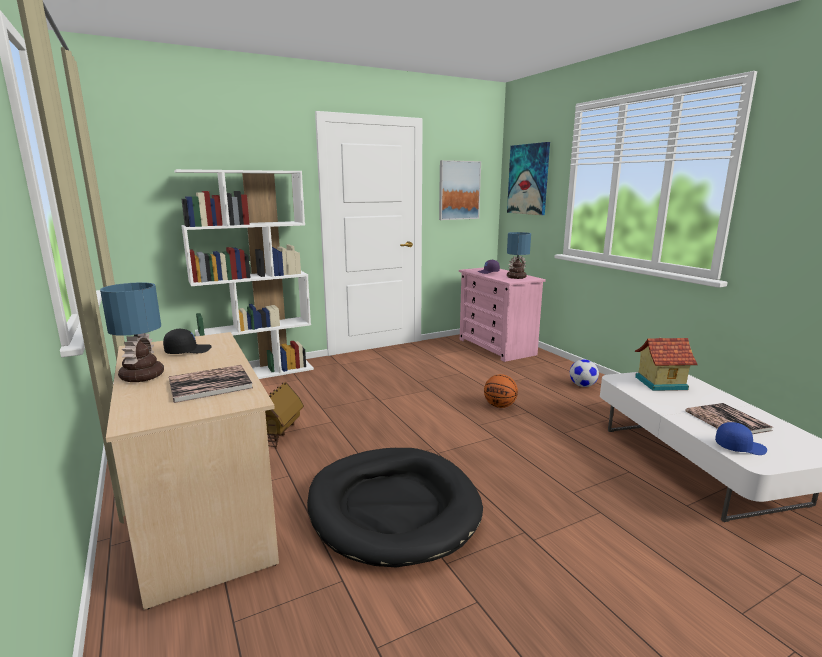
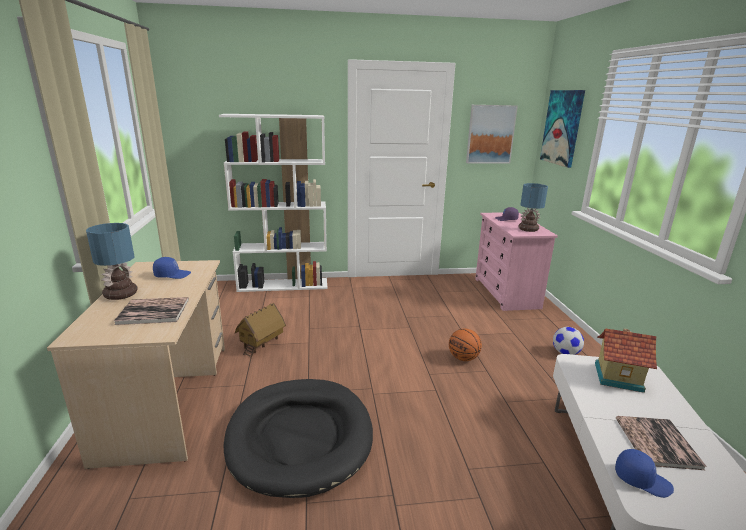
camera: 20 degrees right, 5 degrees up
(188, 351) = (172, 275): black cap -> blue cap

